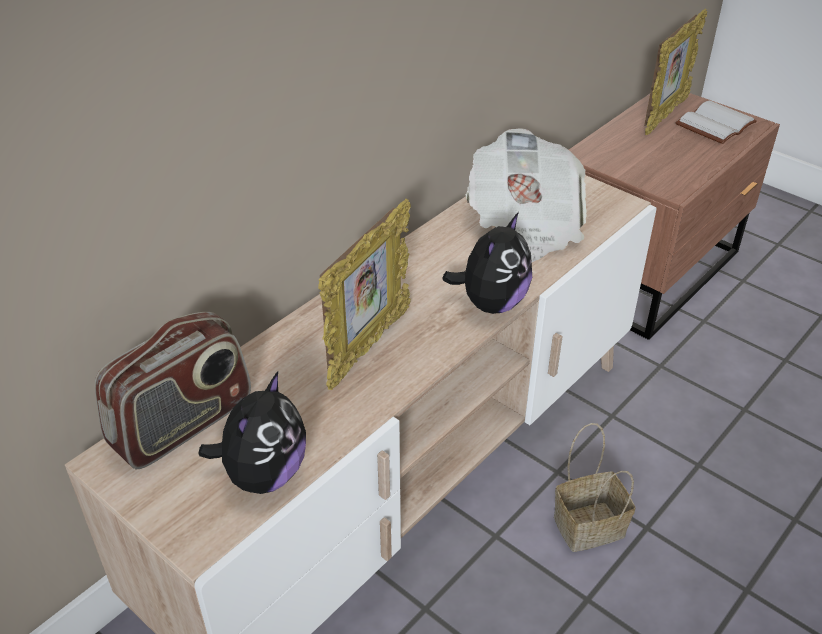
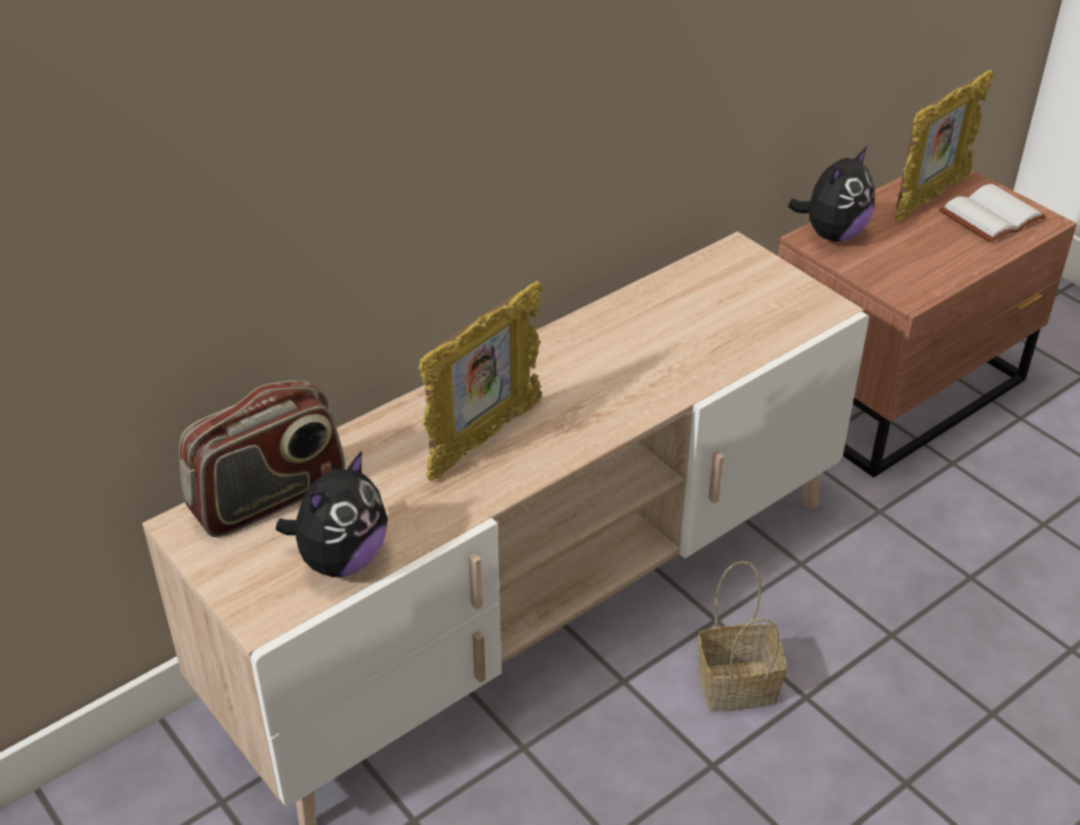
camera: 10 degrees right, 0 degrees up
(491, 303) = (635, 407): plush toy -> plush toy (832, 234)
(525, 225) = (701, 321): newspaper -> none

